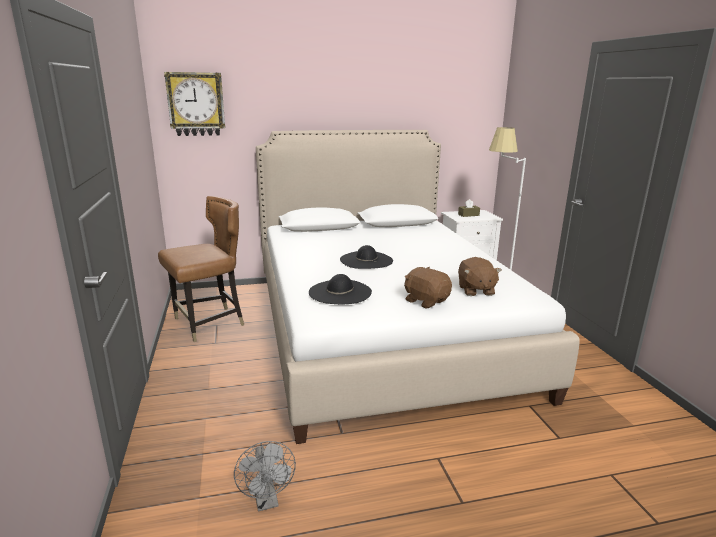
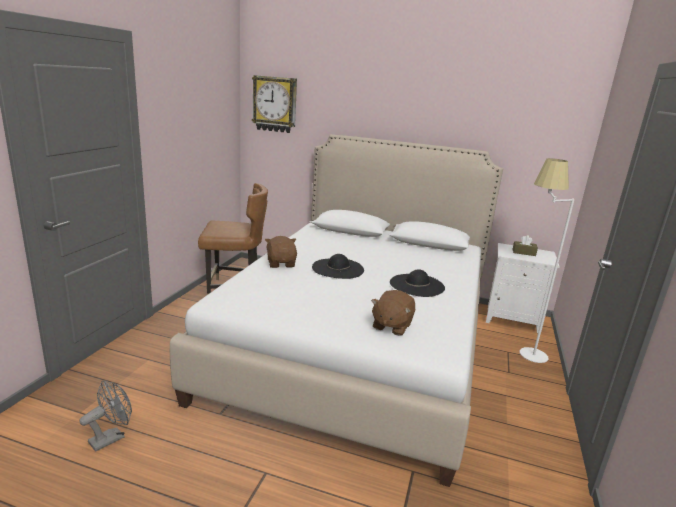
camera: 30 degrees right, 0 degrees up
(267, 501) = (111, 437): grey fan -> grey fan turned 150 degrees counterclockwise
(340, 292) = (266, 288): black hat -> black hat (417, 285)
(426, 301) = (327, 319): brown plush toy -> brown plush toy (281, 264)

